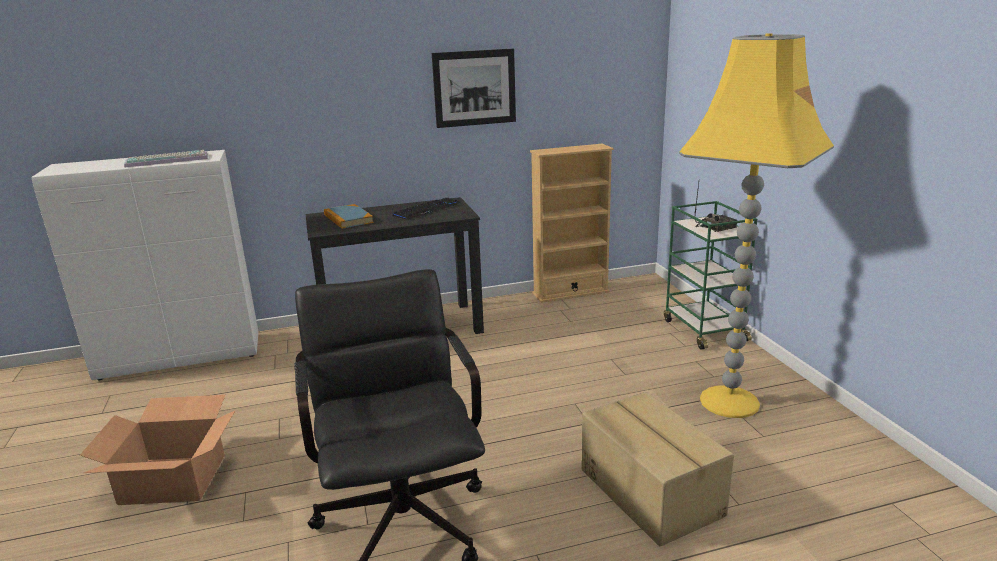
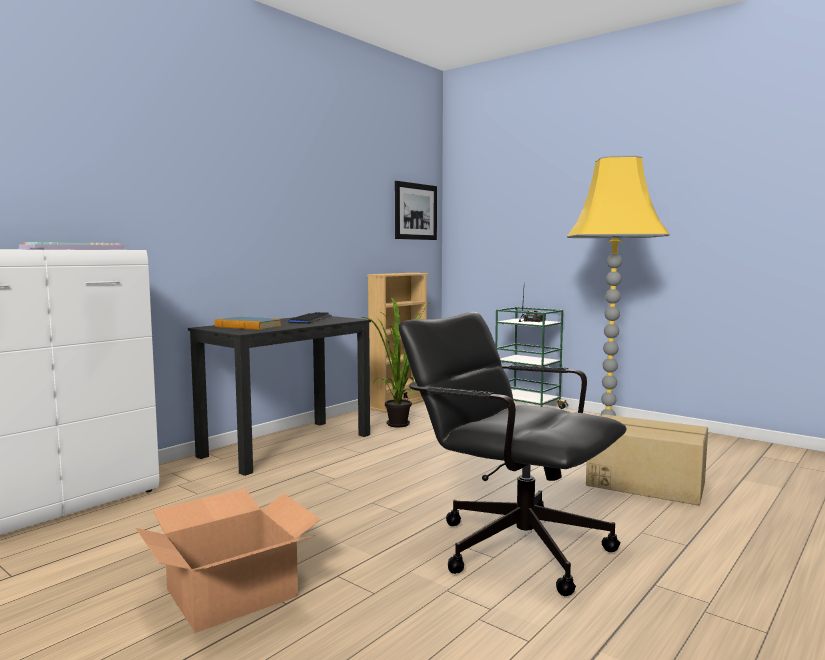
camera: 35 degrees left, 15 degrees down
(474, 88) = (327, 216): picture -> picture (415, 211)
(533, 322) = (400, 423): none -> potted plant

